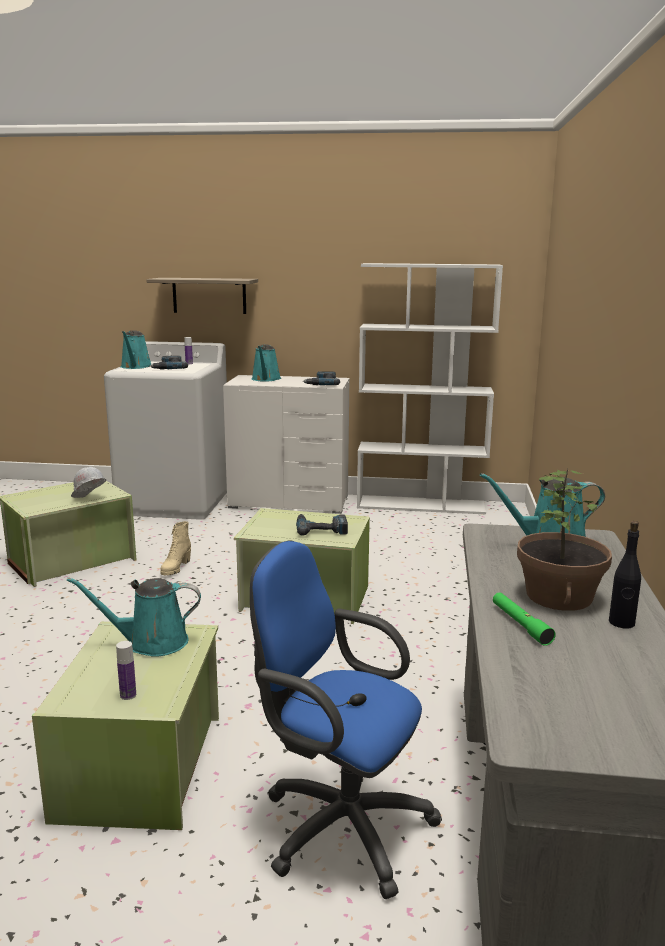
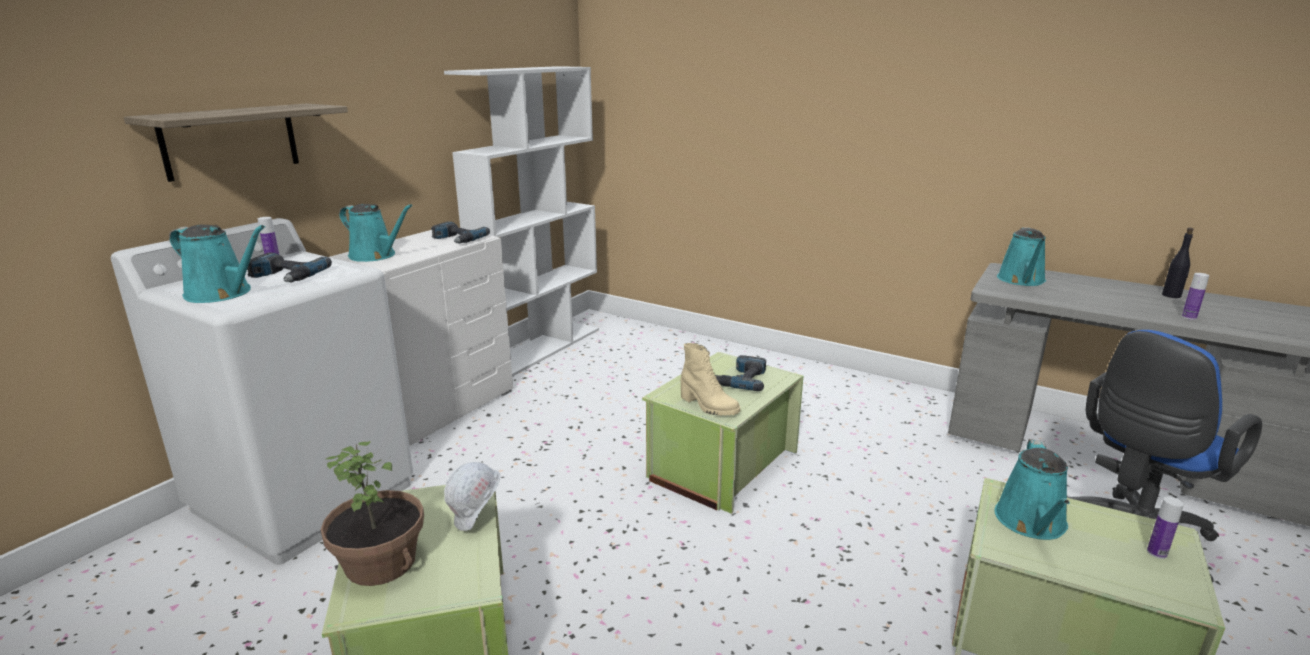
camera: 65 degrees left, 5 degrees up
(175, 568) = (566, 539): beige boot -> beige boot (708, 406)
(520, 624) = (1189, 317): green flashlight -> bottle
(560, 596) = (1131, 299): potted plant -> potted plant (381, 562)

